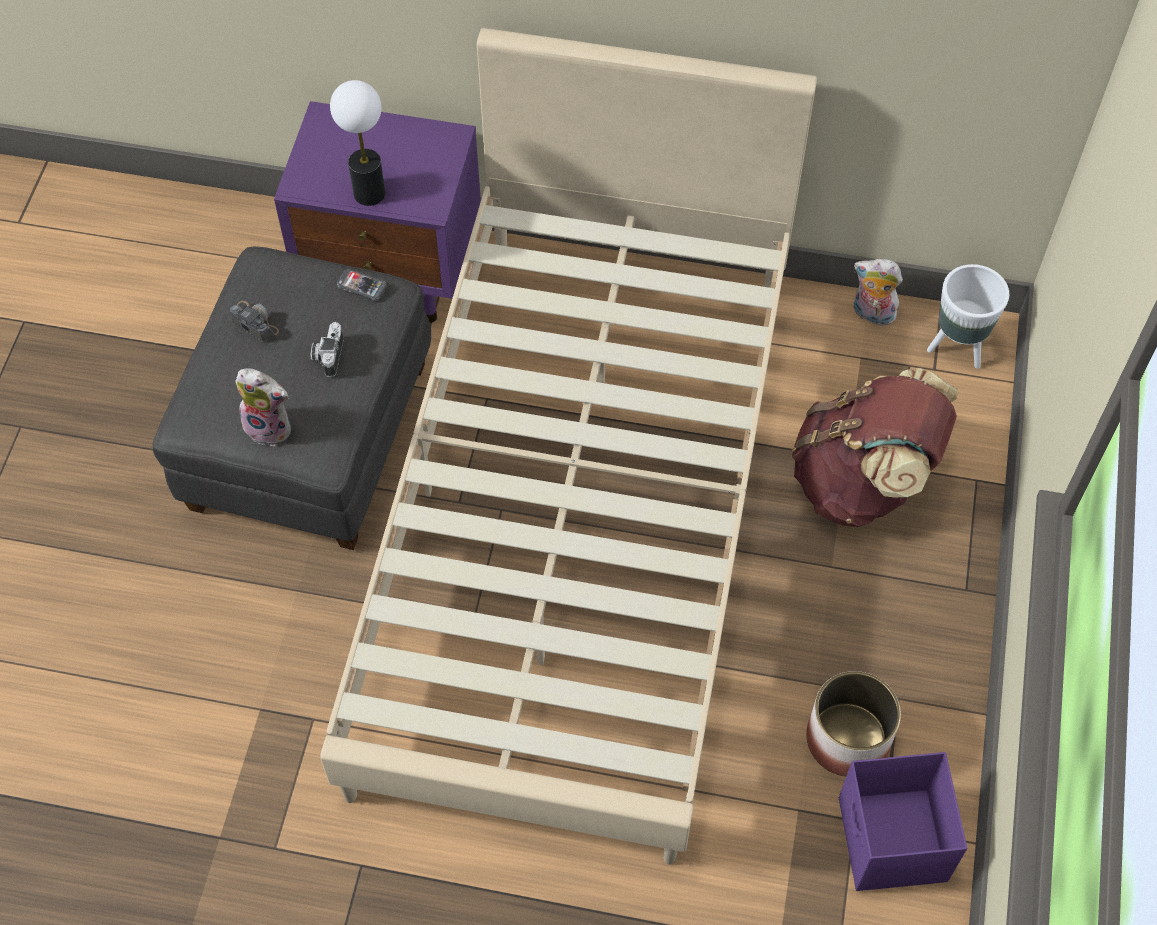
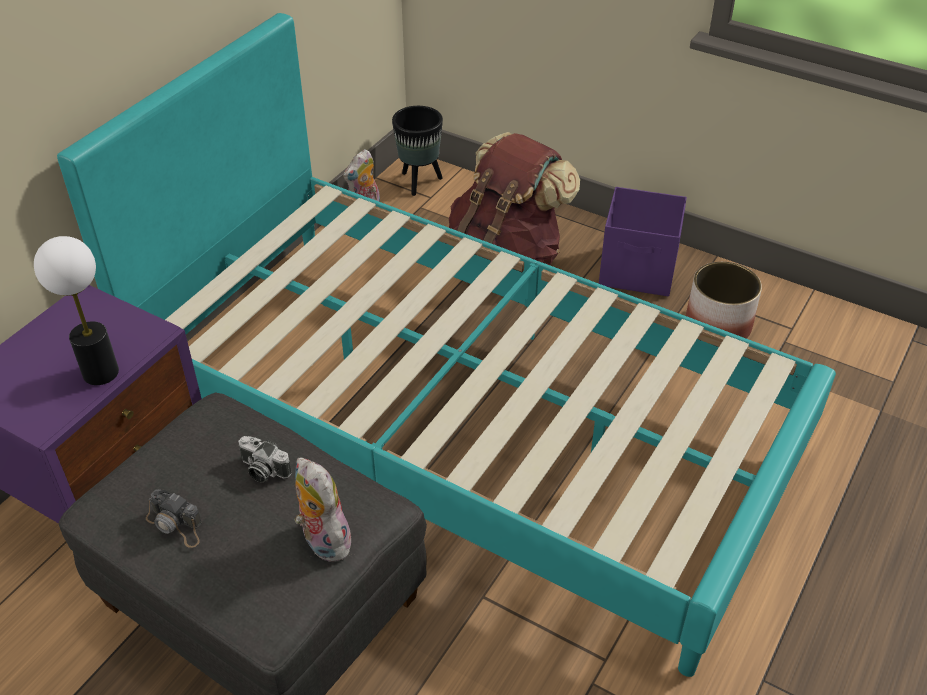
camera: 70 degrees left, 15 degrees down
(254, 322) = (176, 525): camera -> camera turned 120 degrees counterclockwise
(271, 426) = (322, 540): plush toy -> plush toy turned 75 degrees counterclockwise
(361, 286) = (192, 425): phone -> none
(579, 521) = (462, 423): beige bed -> turquoise bed
(891, 842) = (805, 328): purple storage box -> purple storage box (639, 271)
(958, 348) = (419, 182): white planter -> black planter

